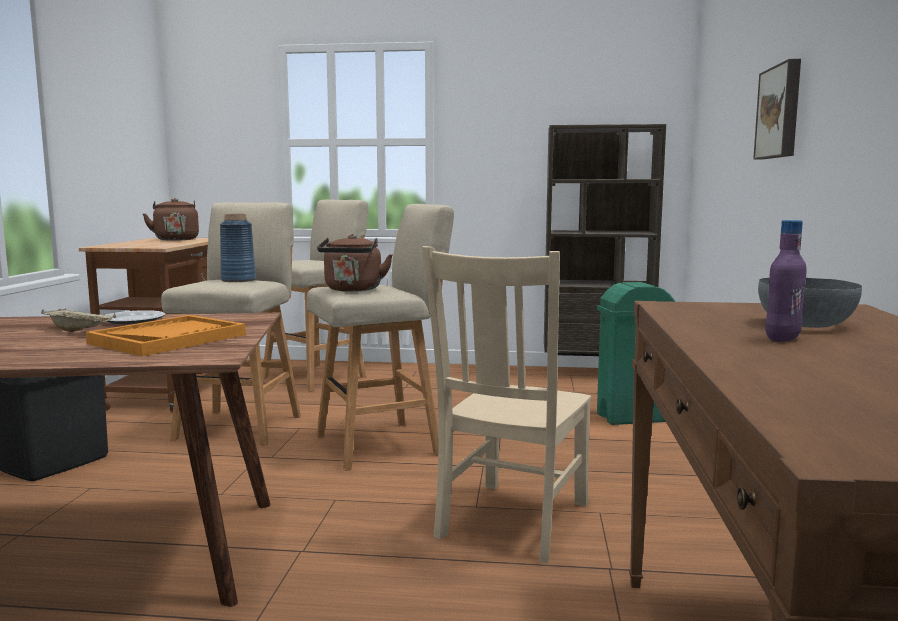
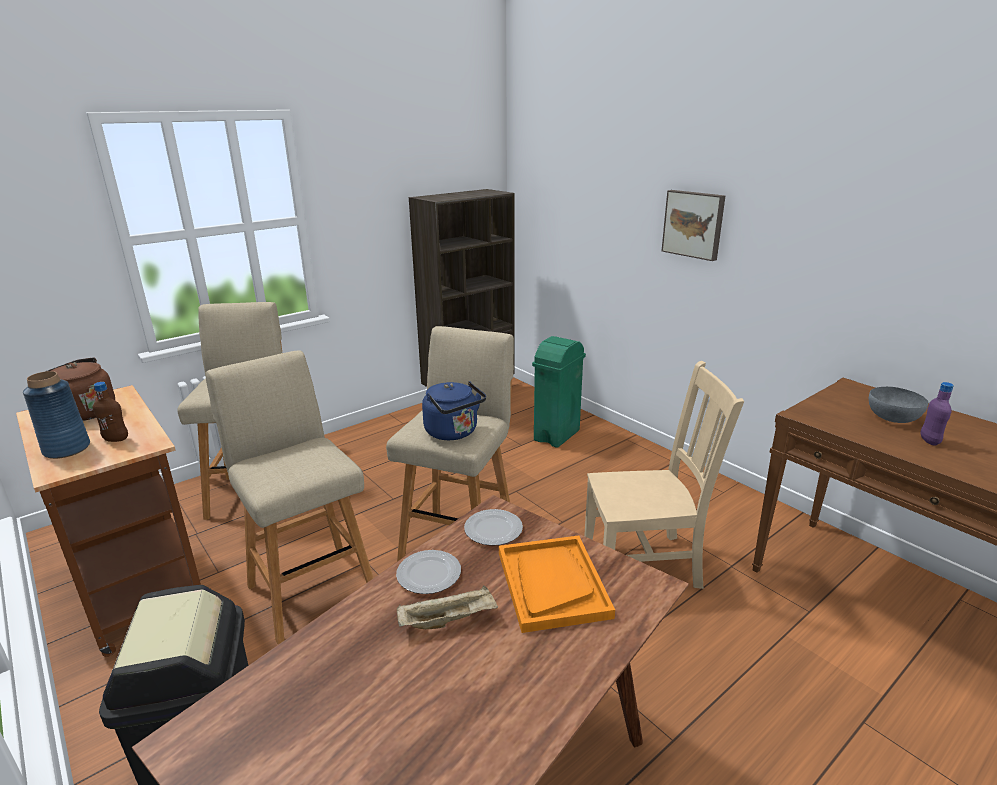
camera: 45 degrees left, 15 degrees up
(155, 244) = (116, 439): none -> brown bottle
(224, 319) = (493, 529): none -> plate
(238, 280) = (298, 455): blue vase -> blue vase (66, 449)
(353, 290) = (454, 433): brown kettle -> blue kettle
(511, 522) = (645, 563): beige chair -> beige chair turned 75 degrees counterclockwise

